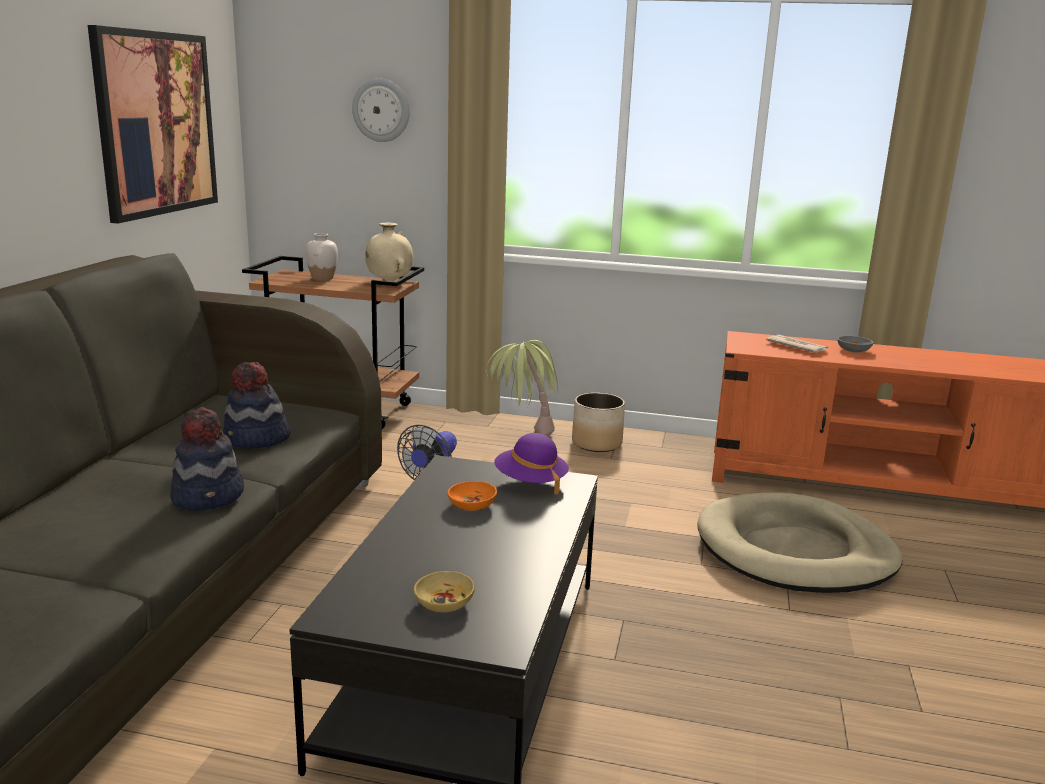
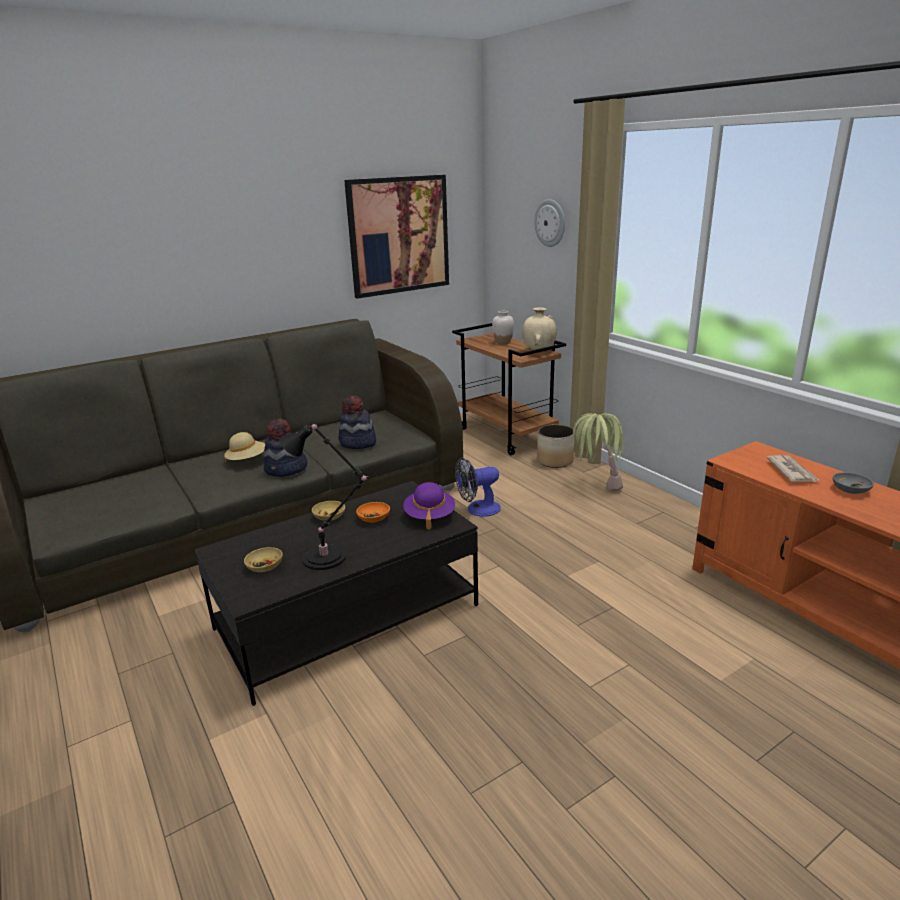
camera: 45 degrees right, 5 degrees up
(104, 506) = (247, 460): none -> beige hat
(411, 522) = (329, 516): none -> beige bowl
(504, 561) = (328, 557): none -> black table lamp
(597, 443) = (644, 508): planter -> planter (555, 461)
(795, 551) = (671, 650): beige dog bed -> none

